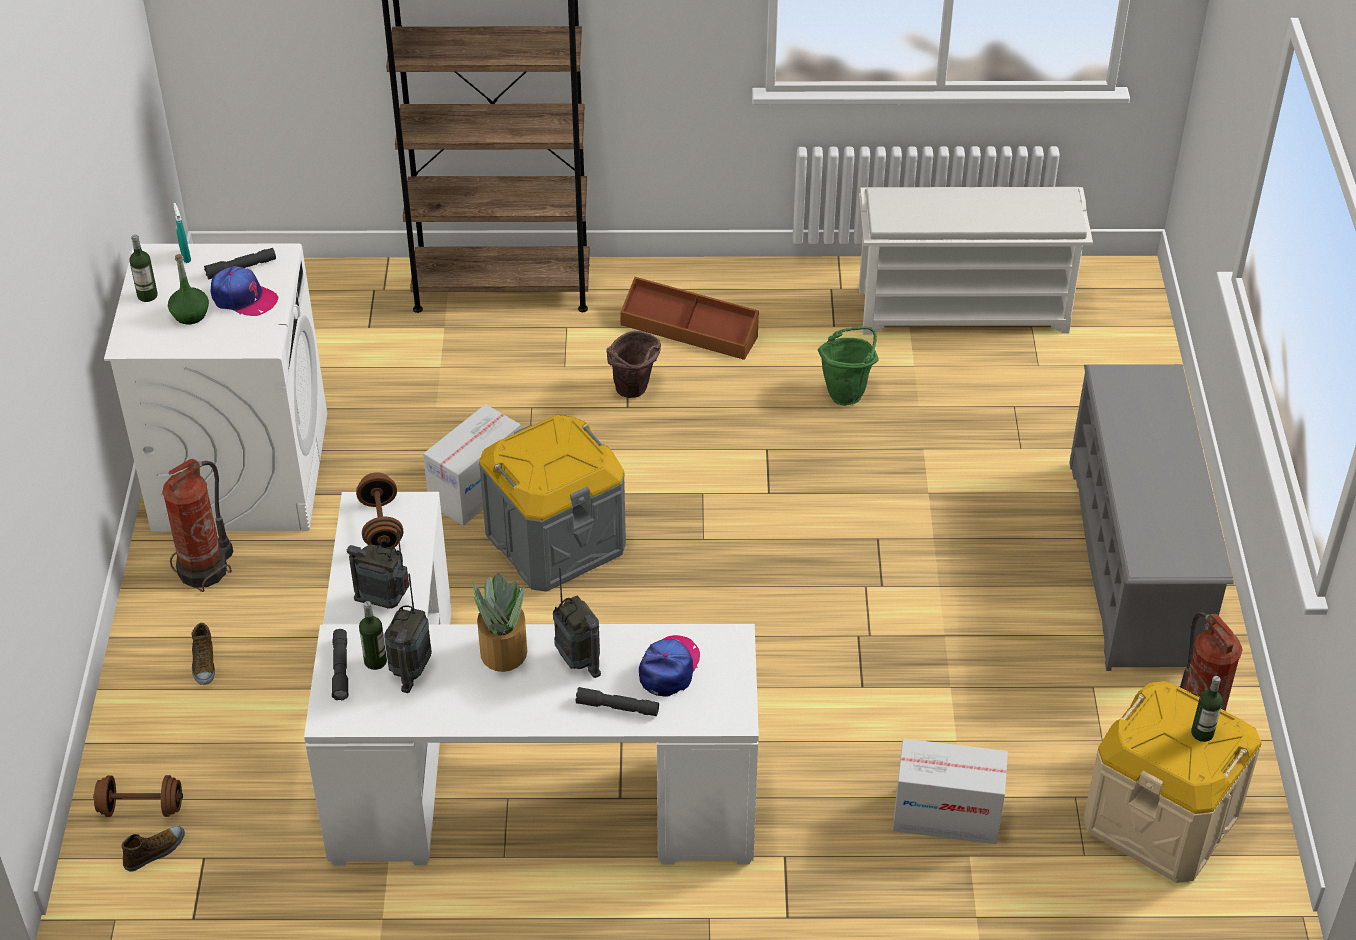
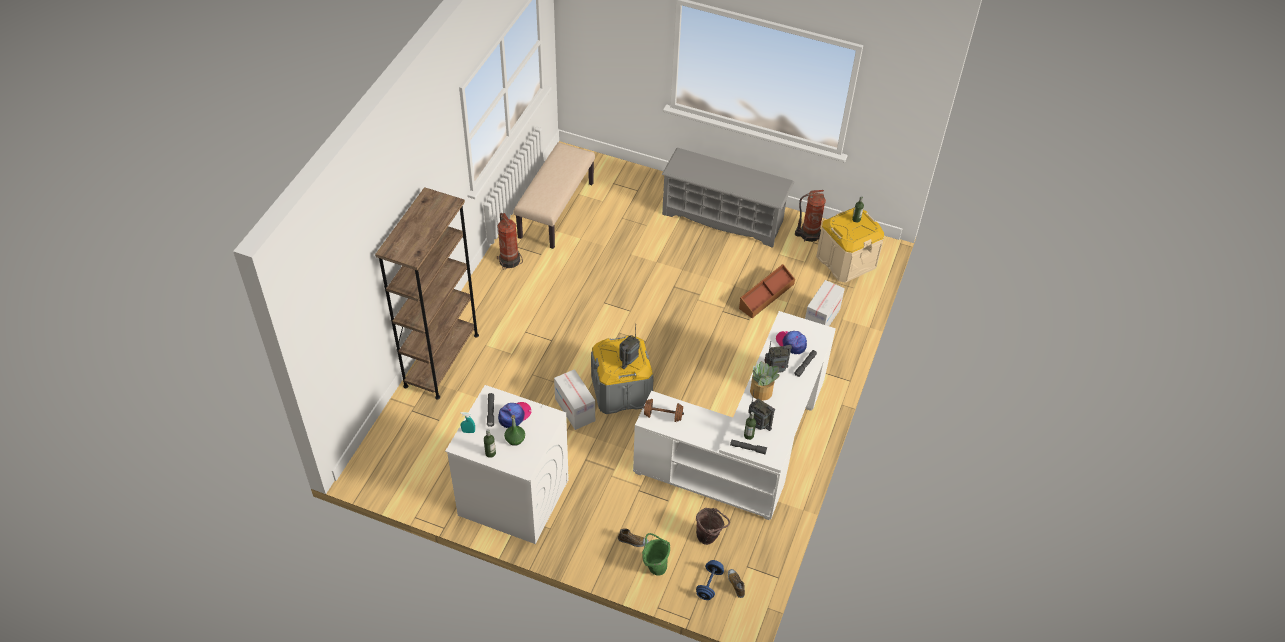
camera: 70 degrees left, 5 degrees up
(141, 808) = (709, 584): brown dumbbell -> blue dumbbell
(206, 569) = (573, 527): fire extinguisher -> fire extinguisher (509, 260)
(384, 601) = (709, 426): radio -> radio (628, 360)
(634, 392) = (543, 335): brown bucket -> brown bucket (709, 537)
(689, 329) = (513, 302): brown storage box -> brown storage box (766, 295)
(847, 392) = (584, 265): green bucket -> green bucket (654, 566)
(965, 309) = (556, 210): white shoe rack -> beige bench

